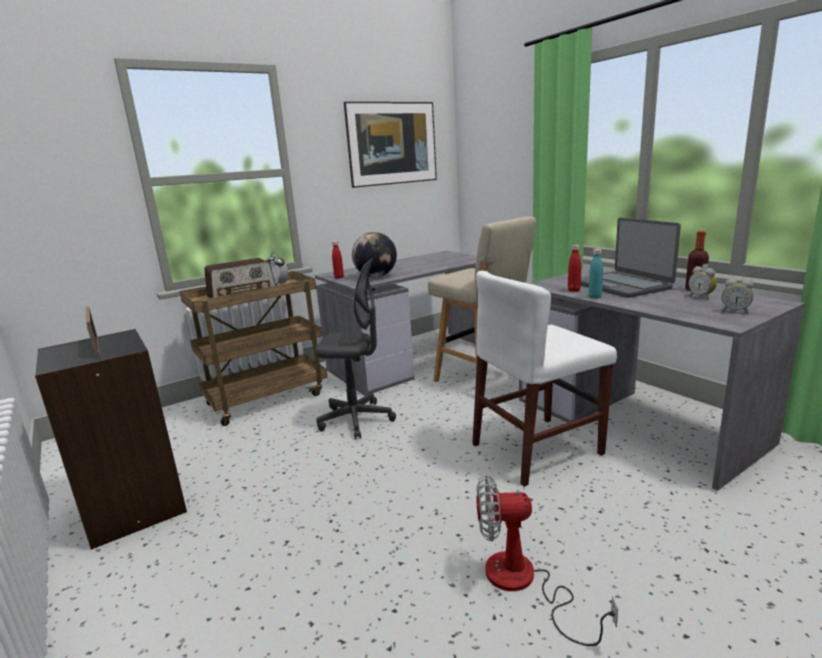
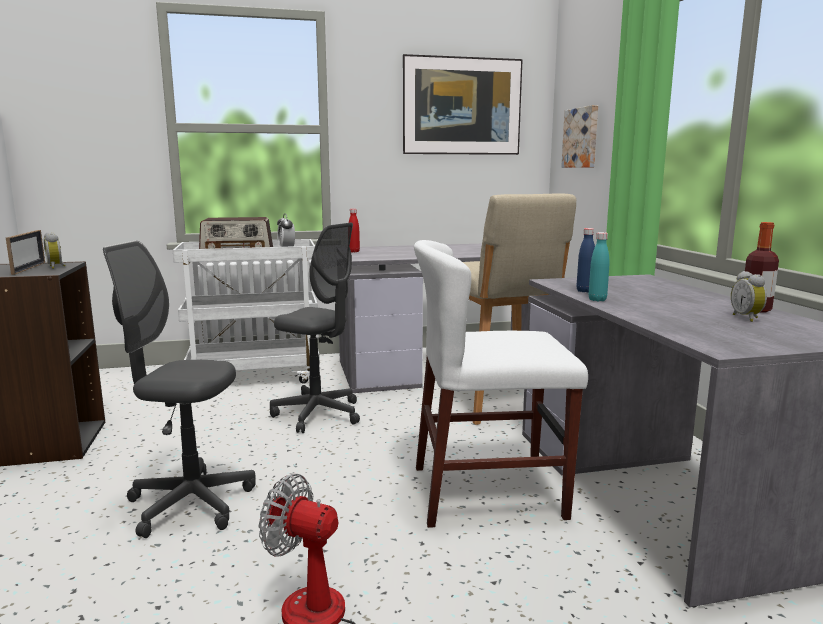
camera: 20 degrees right, 5 degrees down
(267, 398) = (255, 376): brown cart -> white cart
(331, 522) = (191, 504): none -> grey office chair
(376, 276) = (391, 255): globe -> none
(491, 165) = (582, 138): none -> picture
(574, 290) = (584, 291): red bottle -> blue bottle
(622, 285) = (659, 294): laptop -> none
(735, 311) = (763, 338): alarm clock -> alarm clock (56, 267)

